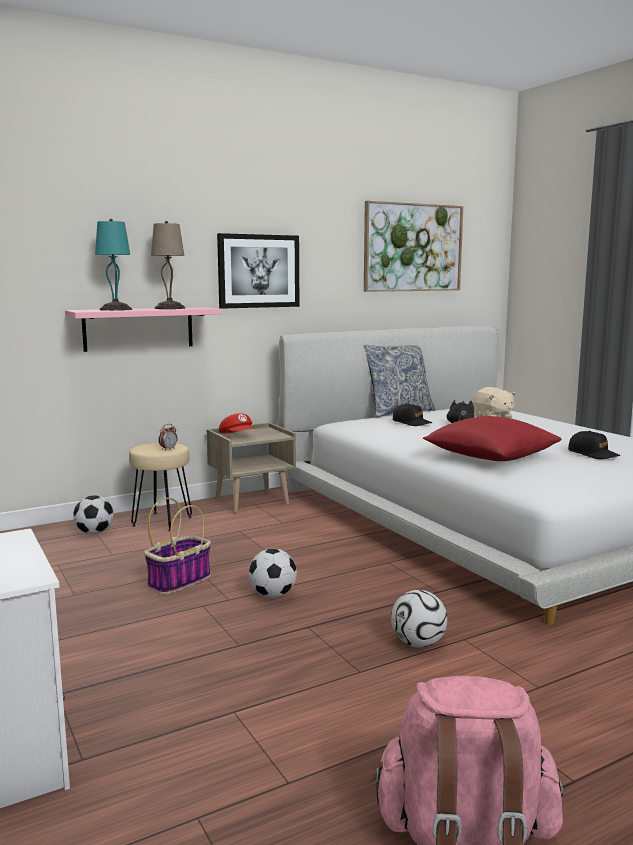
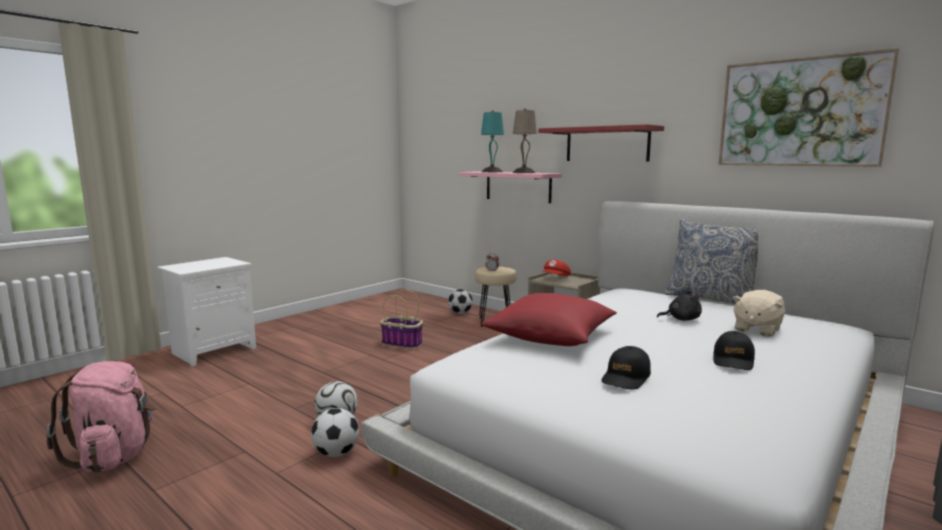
camera: 70 degrees right, 0 degrees up
(258, 271) = (607, 144): picture -> red shelf
(273, 595) = (395, 369): football -> football (336, 453)
(411, 422) = (655, 304): black cap -> black cap (733, 360)

